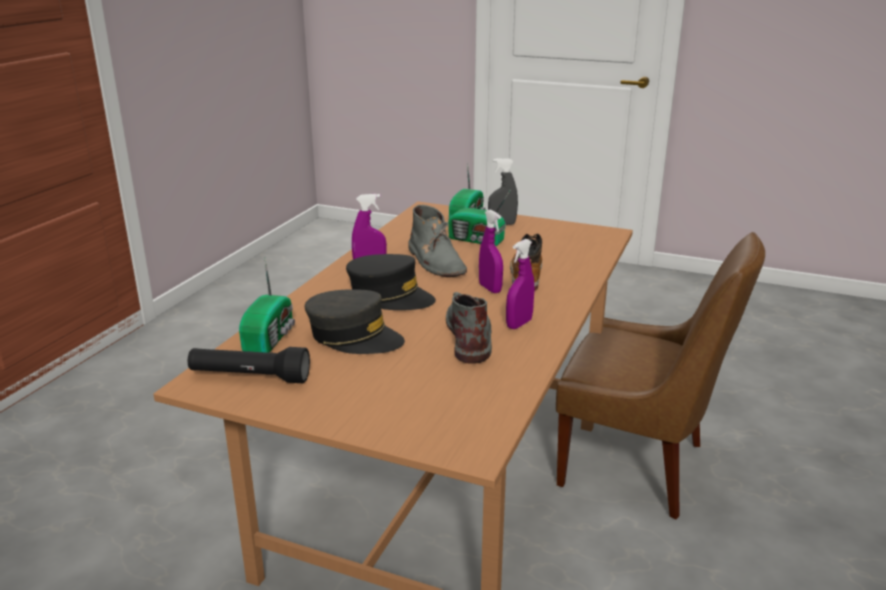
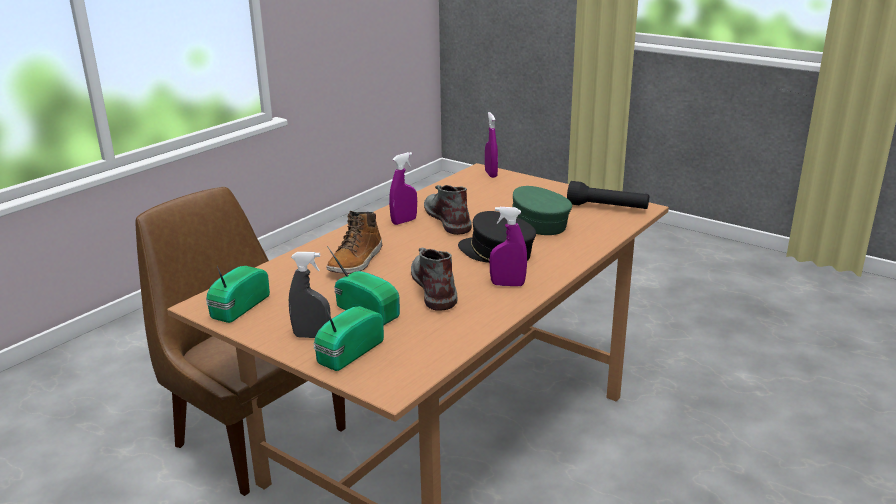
camera: 165 degrees left, 0 degrees up
(271, 337) = (598, 229): radio -> radio (238, 308)
(354, 337) = (534, 224): grey cap -> green cap
(468, 335) = (447, 218): grey boot -> grey boot turned 150 degrees clockwise
(490, 288) = (402, 251): purple spray bottle -> purple spray bottle (491, 174)

